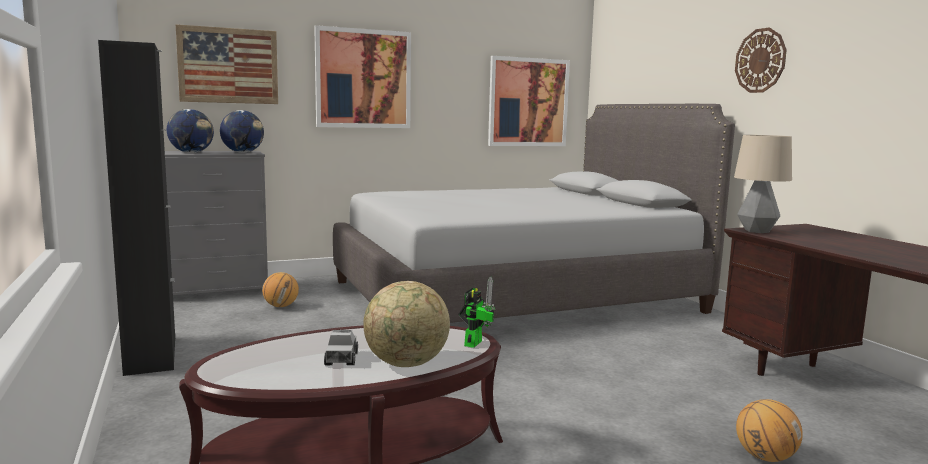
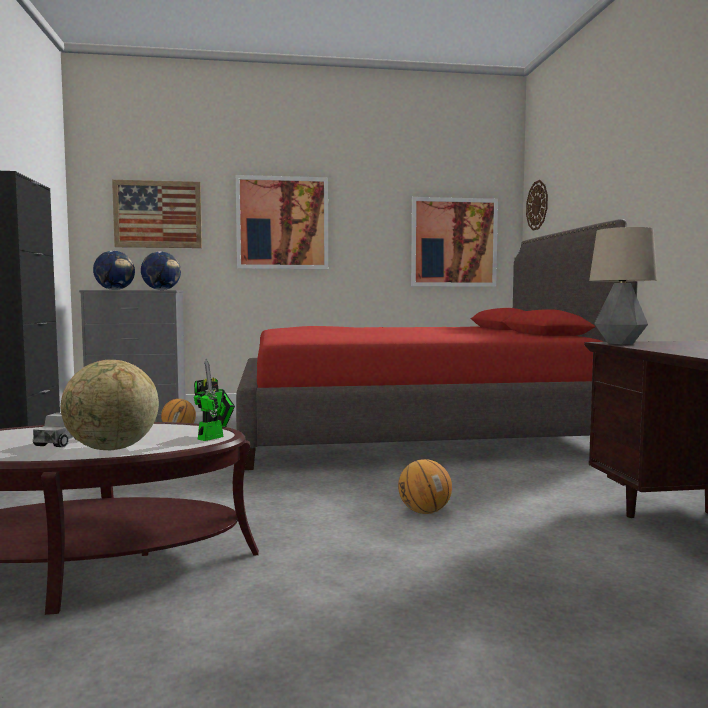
camera: 15 degrees right, 5 degrees down
(515, 296) = (412, 433): grey bed -> red bed
(760, 60) = (663, 165): wall clock -> wall clock (537, 205)
(765, 457) = (553, 600): basketball -> basketball (424, 512)

